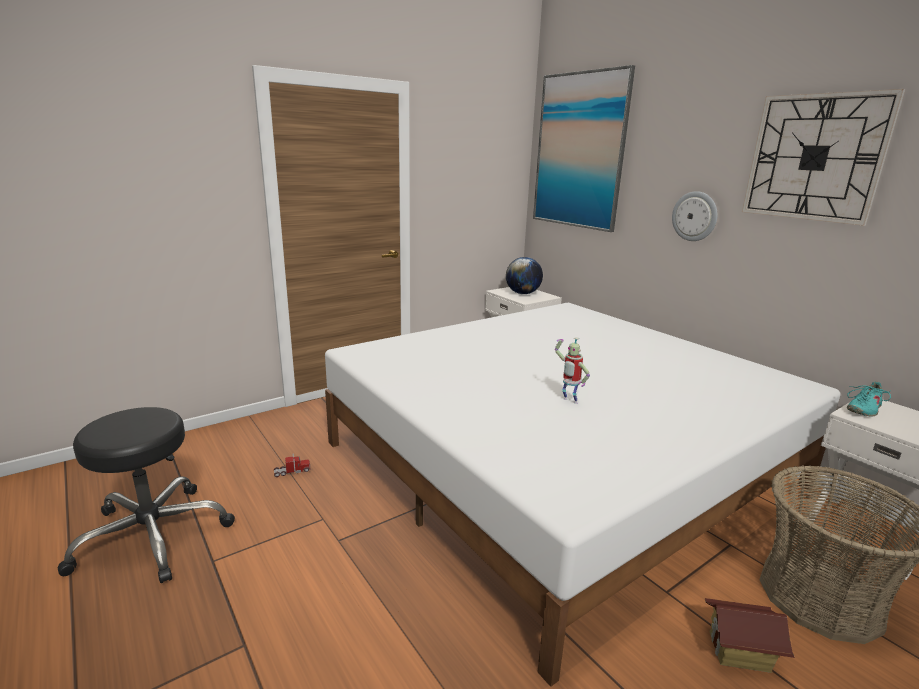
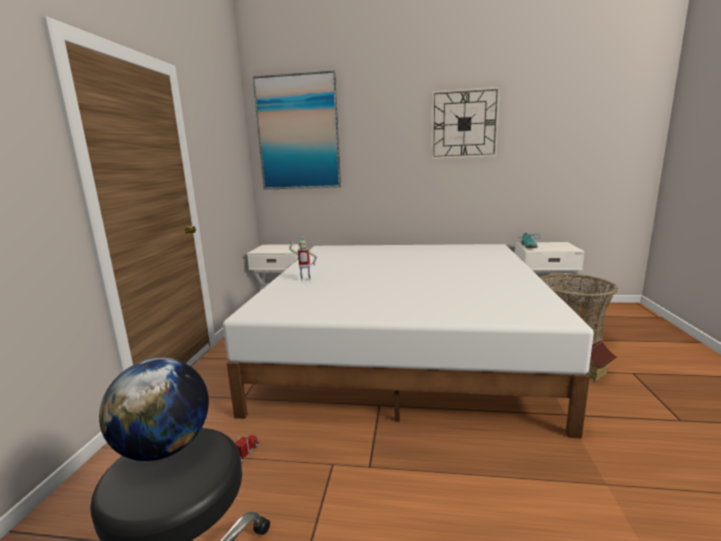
camera: 45 degrees left, 5 degrees down
(523, 293) = (277, 248): globe -> globe (165, 448)
(568, 401) = (444, 283): toy robot -> toy robot (305, 280)
(695, 216) = (400, 166): wall clock -> none

